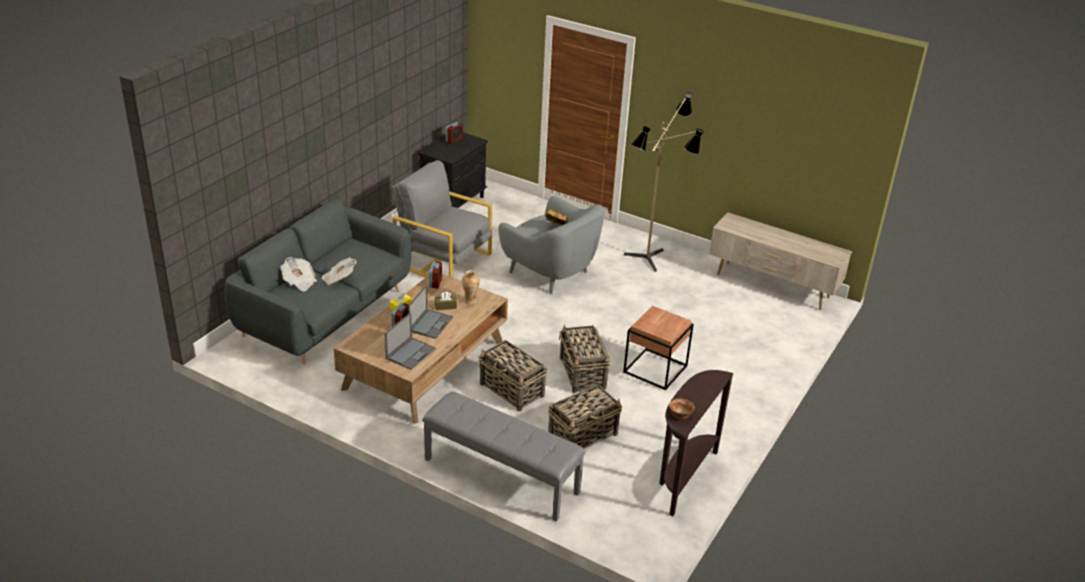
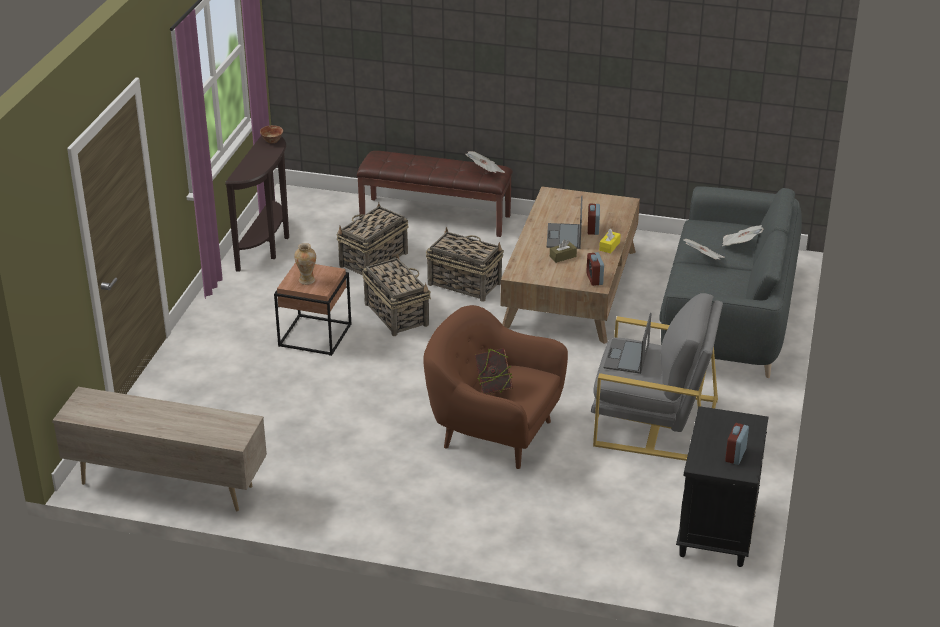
camera: 165 degrees right, 0 degrees up
(411, 353) = (561, 207): laptop -> laptop (626, 357)
(455, 408) = (485, 172): none -> newspaper
(470, 300) = (540, 268): vase -> vase (307, 280)
(500, 476) = (435, 216): grey bench -> brown bench
(550, 273) = (493, 433): grey armchair -> brown armchair
(651, 260) = (355, 489): floor lamp -> none

